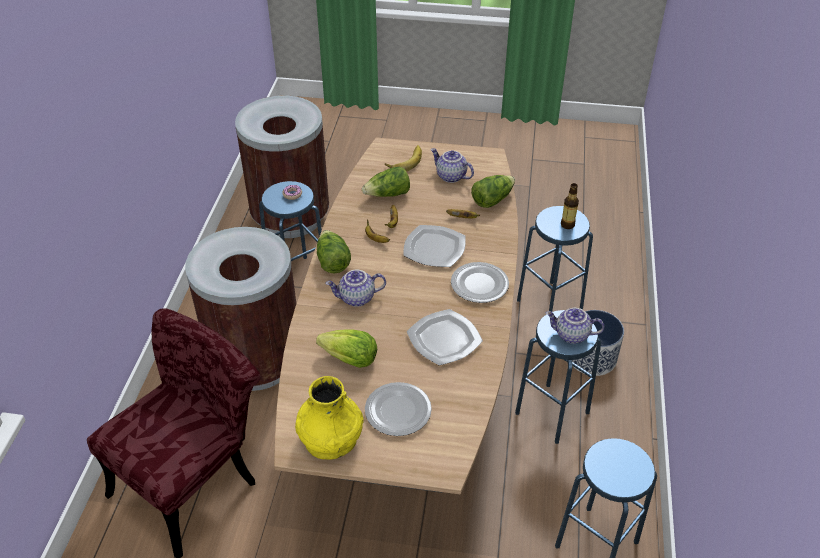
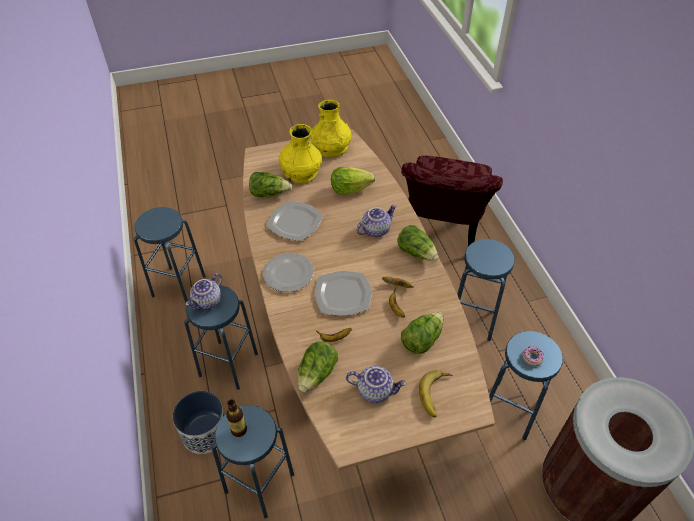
camera: 155 degrees right, 5 degrees up
(256, 361) = (473, 318): brown trash can -> blue stool
(398, 410) = (300, 172): plate -> yellow vase
(458, 391) = (269, 193): none -> lettuce
(571, 335) = (207, 302): teapot -> teapot turned 135 degrees clockwise

